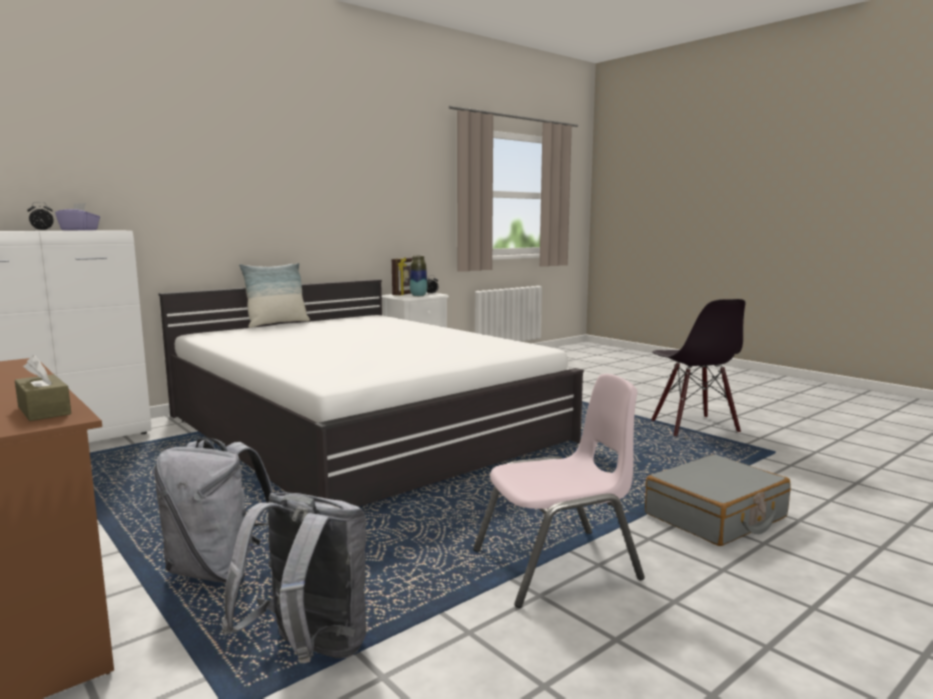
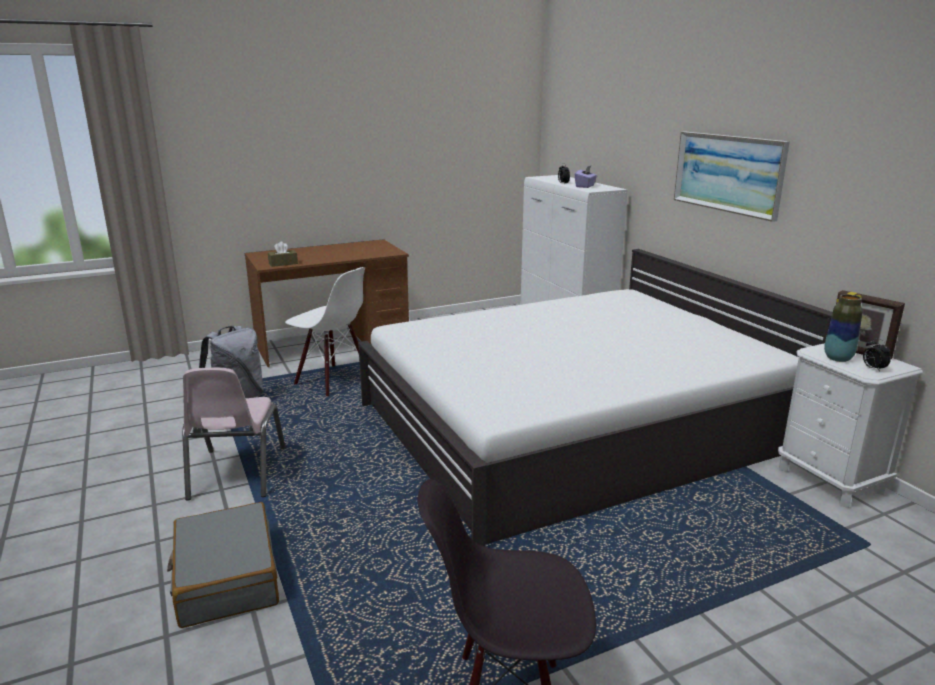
camera: 105 degrees right, 10 degrees up
(218, 570) = (332, 380): grey backpack -> white chair
(261, 197) = (728, 173): none -> picture
(277, 323) = (693, 313): pillow -> none

